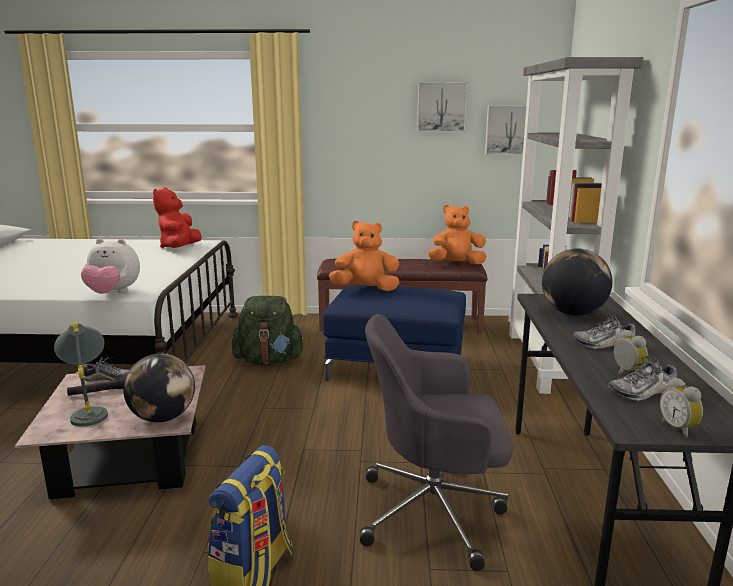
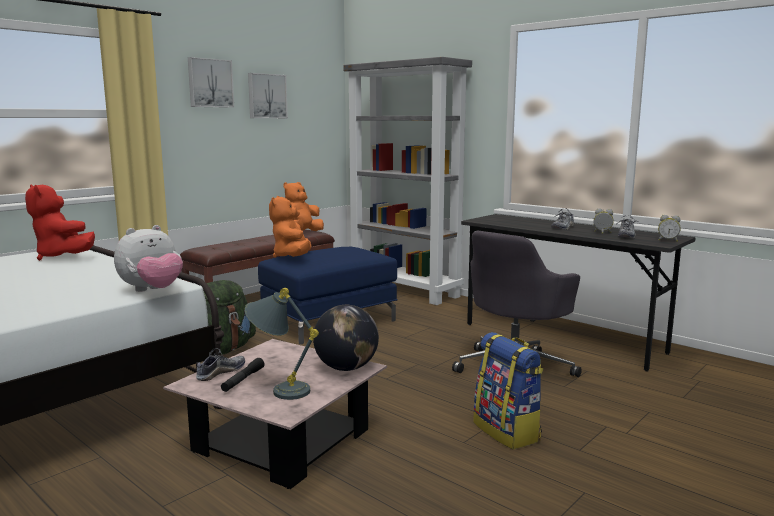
camera: 50 degrees left, 5 degrees down
(366, 289) = (292, 257): orange plush toy -> orange plush toy turned 45 degrees counterclockwise
(510, 130) = (314, 116): picture -> picture (210, 83)
(573, 314) = (513, 222): globe -> none

